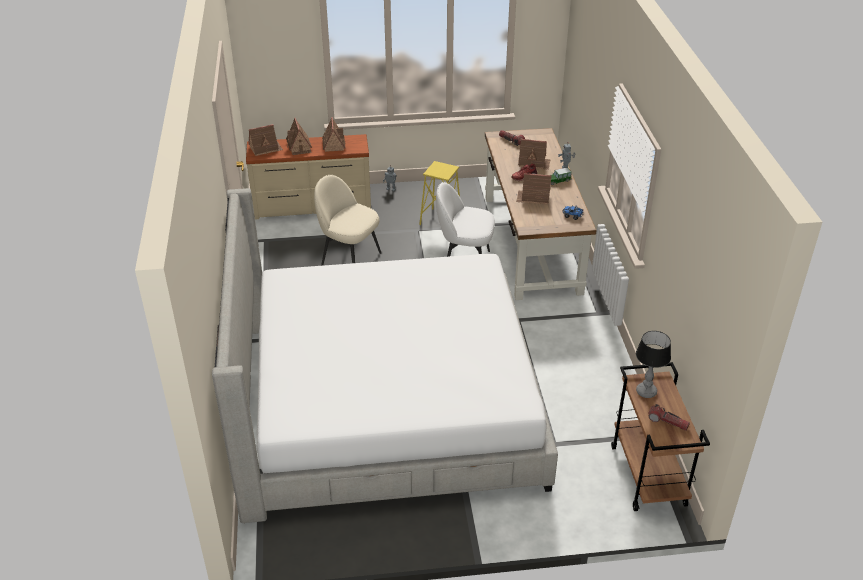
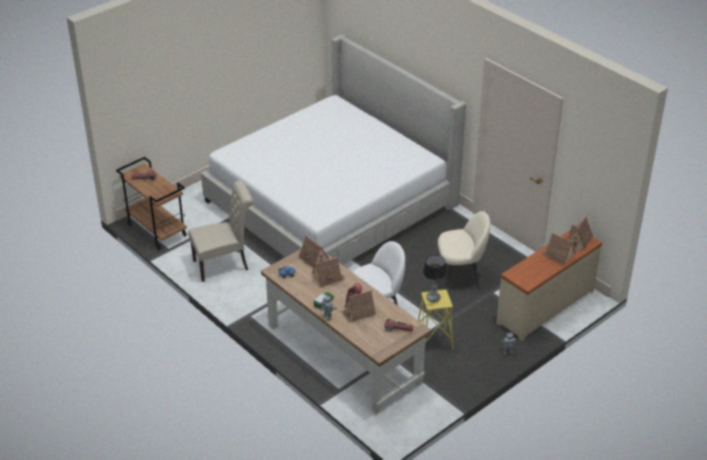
camera: 145 degrees right, 0 degrees up
(333, 144) = (537, 269): toy house -> toy house (315, 260)
(586, 382) = (224, 264): none -> beige chair
(645, 391) = (164, 188): table lamp -> table lamp (433, 298)

